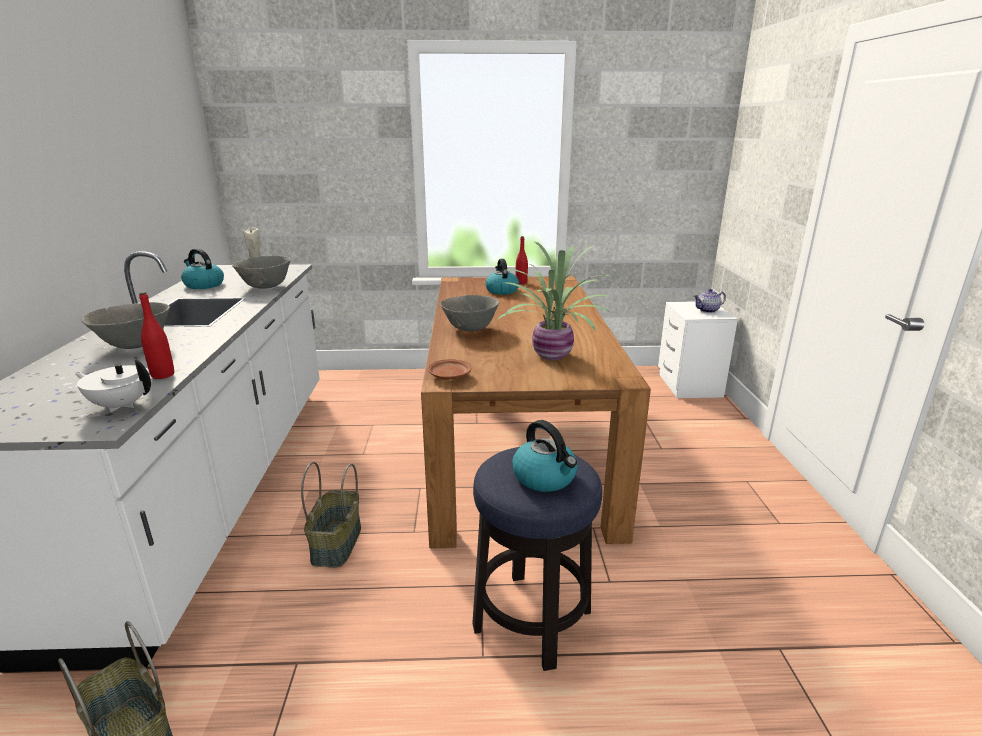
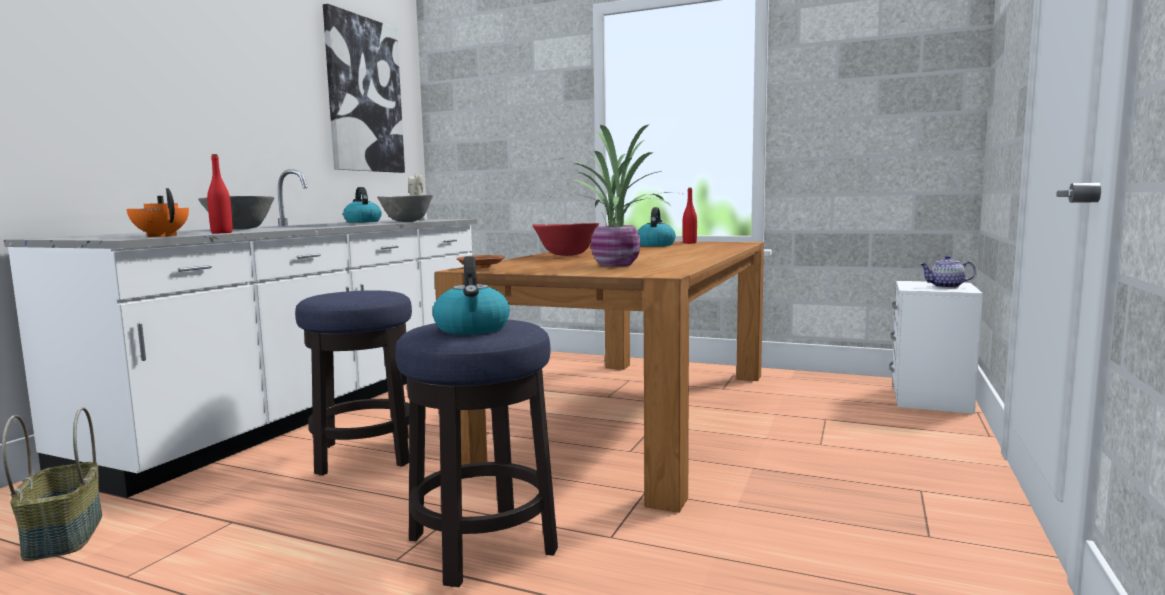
camera: 25 degrees right, 15 degrees down
(121, 405) = (161, 236): white teapot -> orange teapot
(163, 133) = (364, 95): none -> picture
(337, 544) = (364, 456): basket -> stool
(470, 329) = (566, 255): grey bowl -> red bowl

